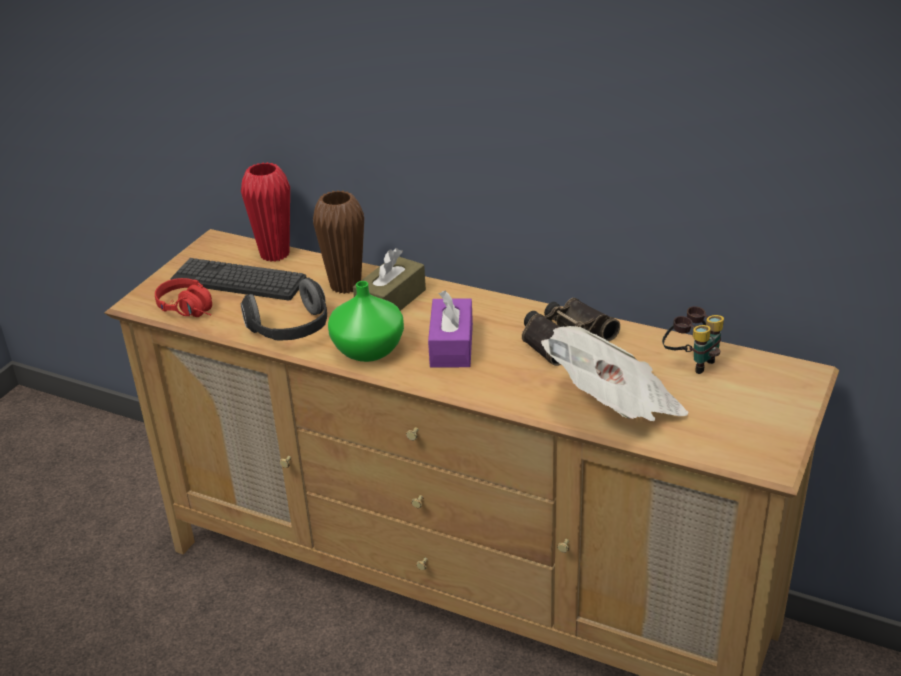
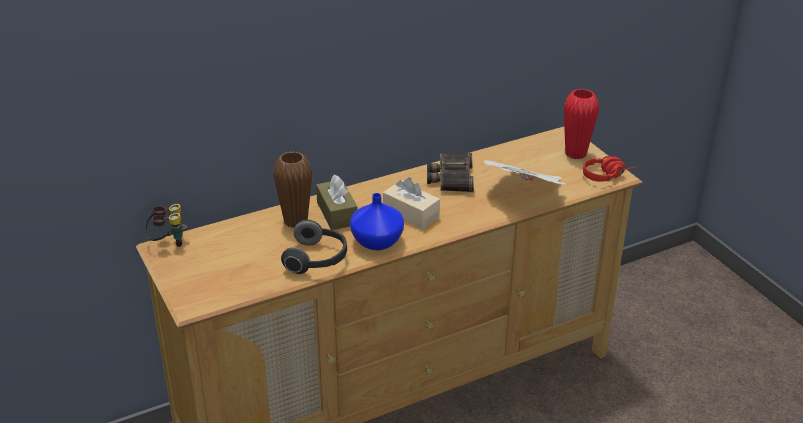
camera: 55 degrees left, 0 degrees up
(192, 310) = (236, 288): red headphones -> red headphones (607, 175)
(238, 281) = (228, 257): keyboard -> none
(274, 254) = (216, 231): red vase -> red vase (575, 154)
(367, 350) = (377, 242): green vase -> blue vase
(451, 345) = (411, 214): purple tissue box -> beige tissue box
(691, 361) = (518, 155): binoculars -> binoculars (168, 242)

